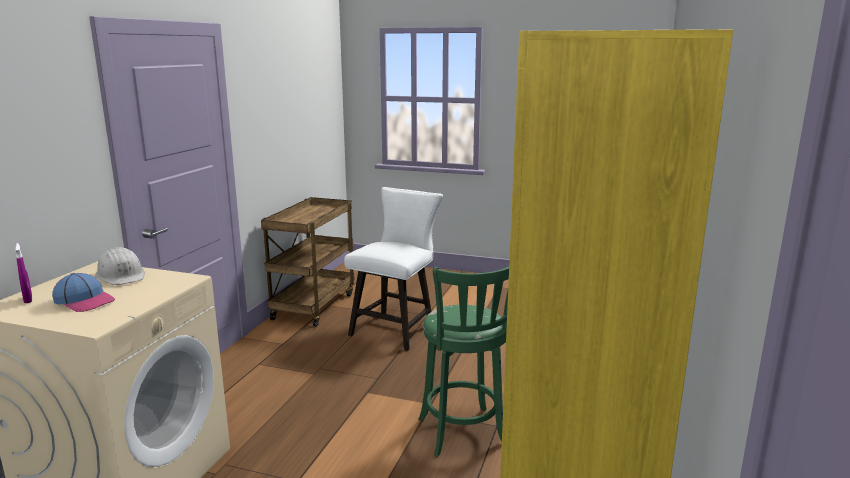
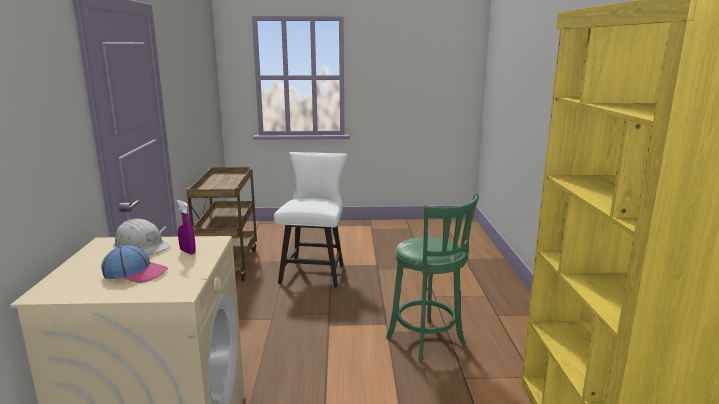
camera: 20 degrees left, 0 degrees up
(28, 300) = (69, 280): purple spray bottle -> purple spray bottle (187, 252)

